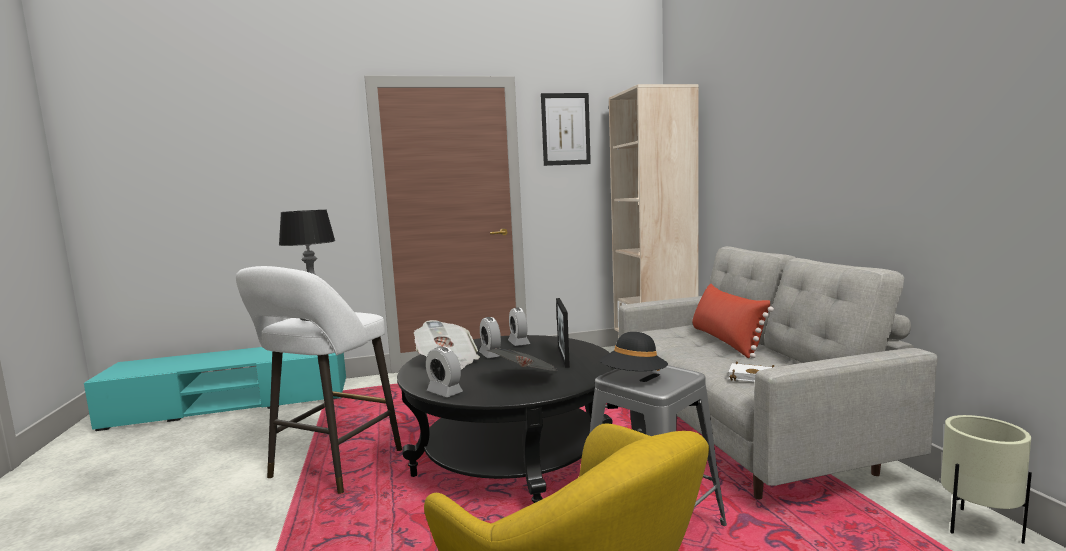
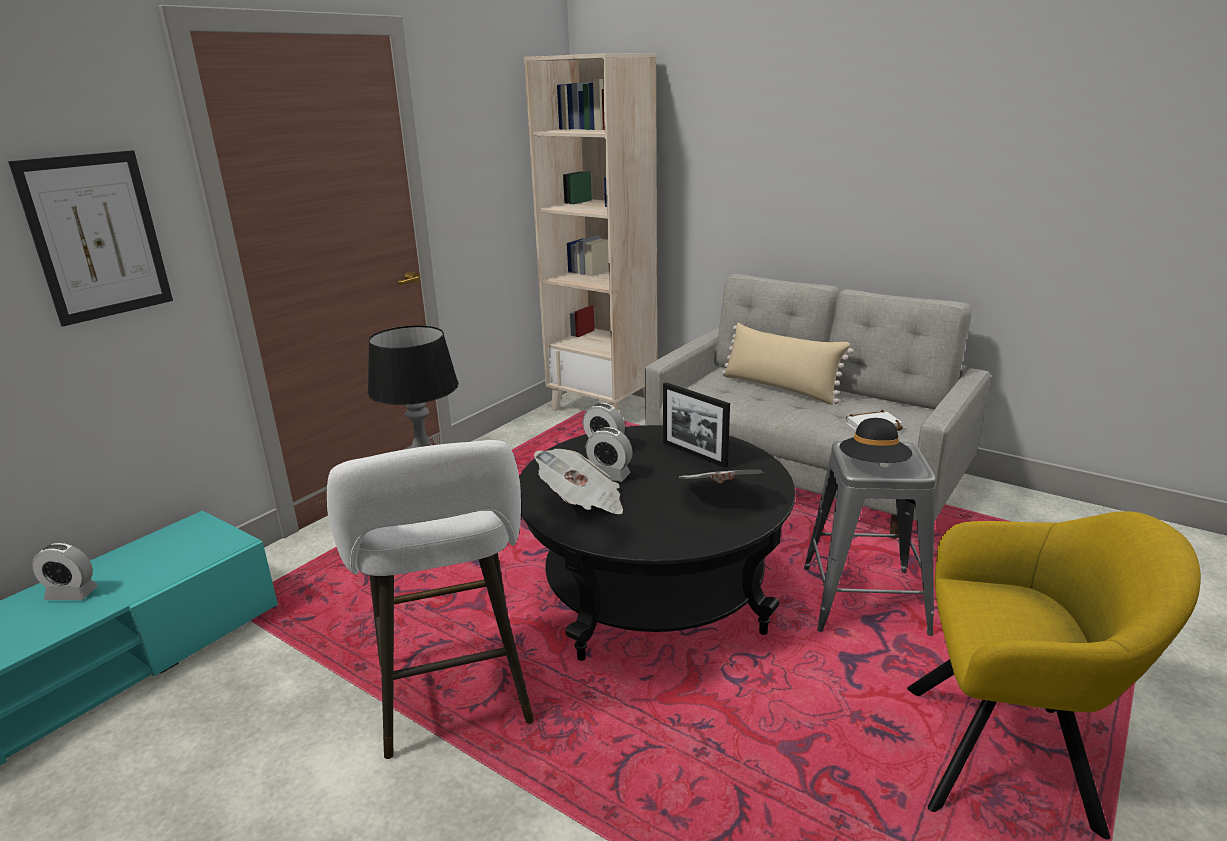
camera: 40 degrees left, 15 degrees up
(444, 392) = (672, 543): alarm clock -> alarm clock (72, 594)
(565, 129) = (471, 106): picture -> picture (97, 237)
(726, 341) = (780, 388): red pillow -> beige pillow
(978, 529) = (1026, 504): beige planter -> none

